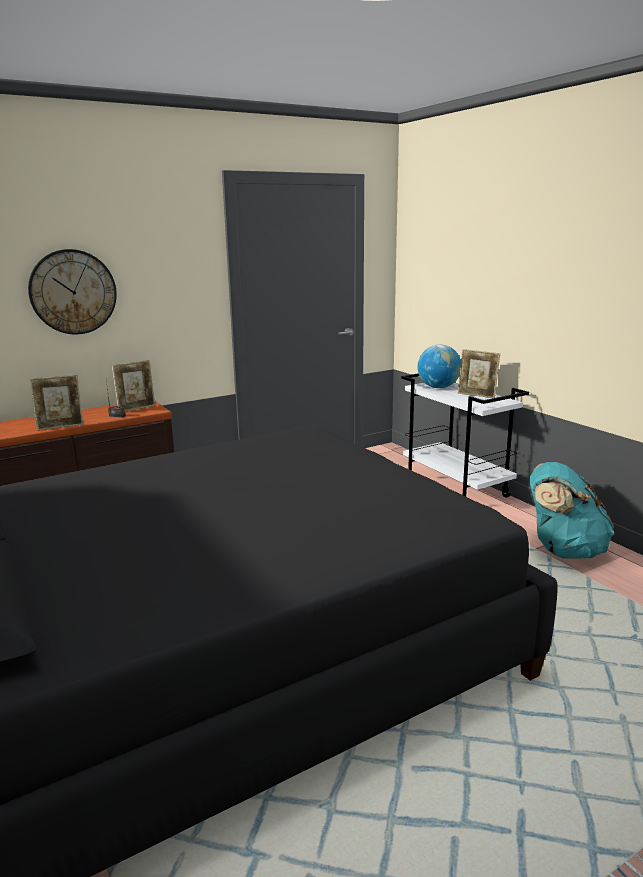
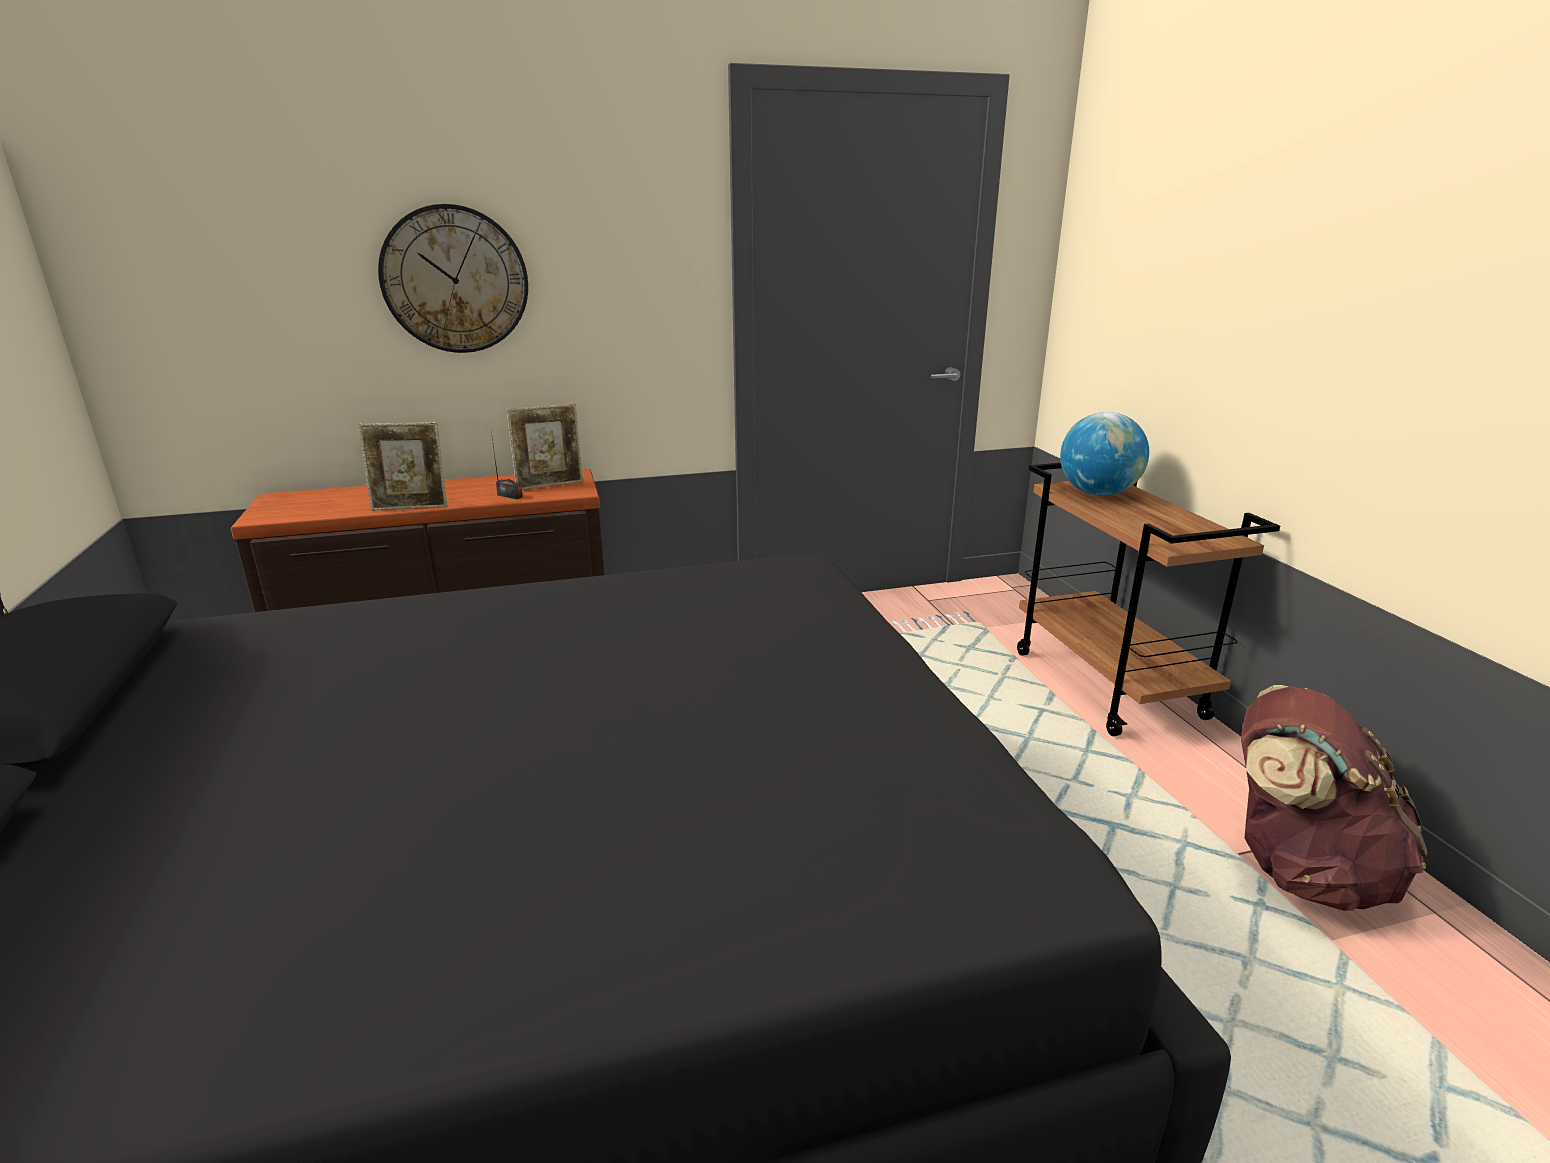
camera: 15 degrees right, 5 degrees up
(456, 488) = (1109, 685): white cart -> brown cart
(477, 395) = (1169, 520): picture frame -> none
(563, 550) = (1299, 869): turquoise backpack -> brown backpack

